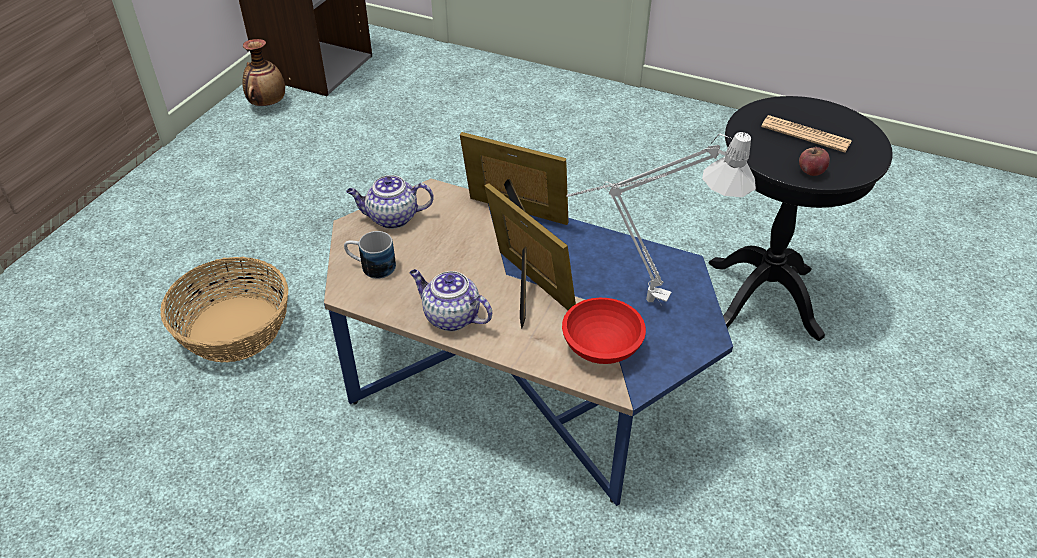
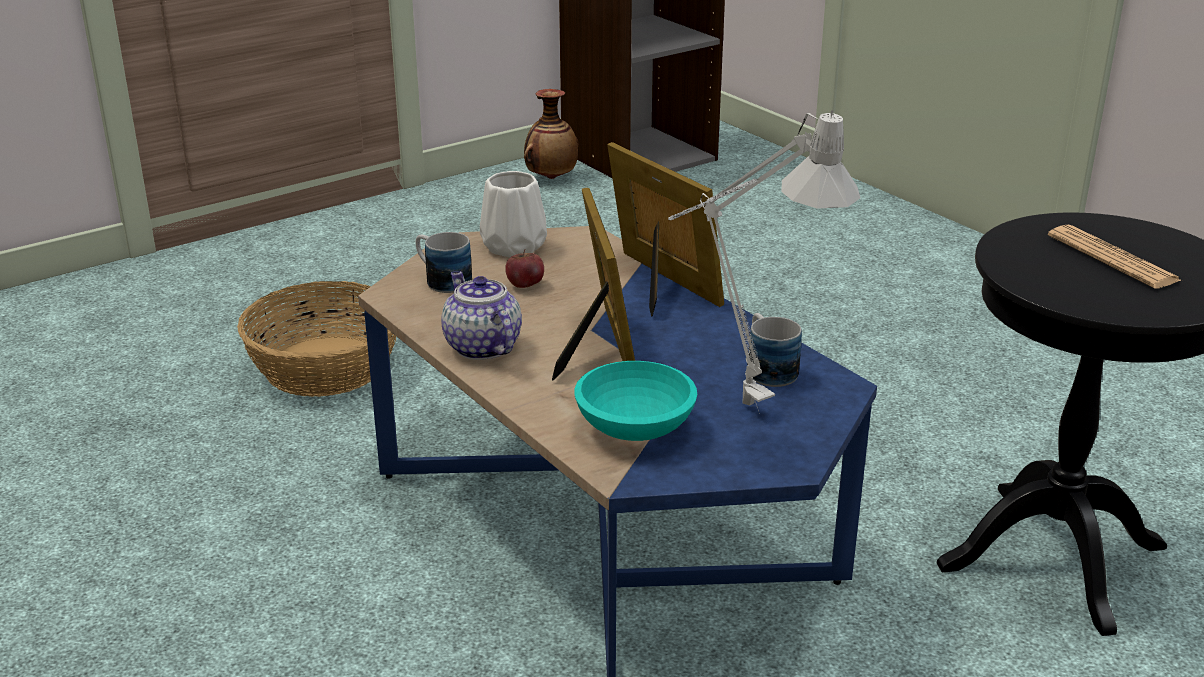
camera: 30 degrees right, 15 degrees down
(392, 218) = (511, 247): teapot -> white vase
(602, 345) = (636, 427): red bowl -> turquoise bowl
(635, 266) = (767, 369): none -> mug
(811, 171) = (1073, 294): apple -> apple (525, 285)

